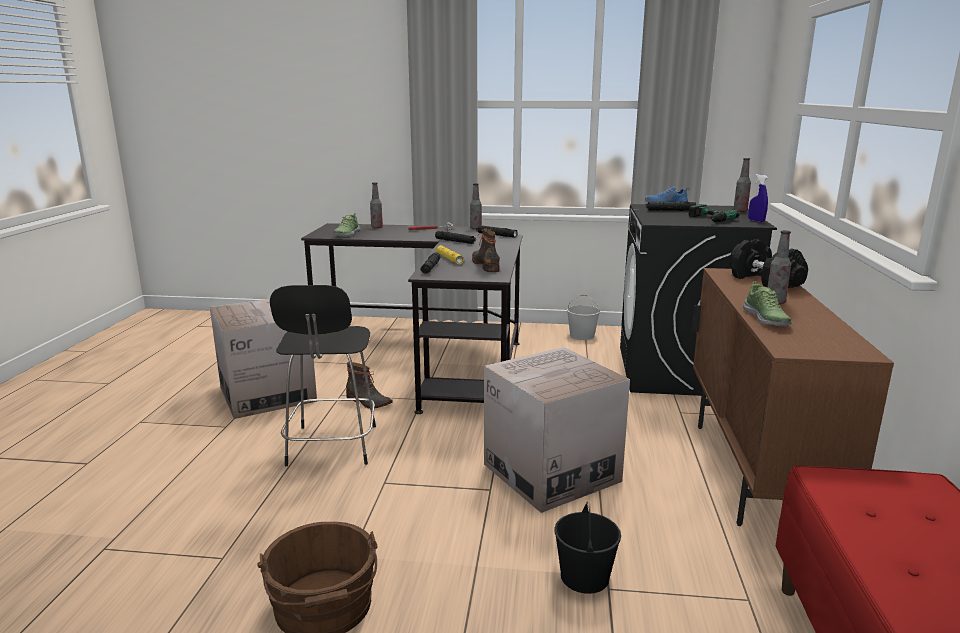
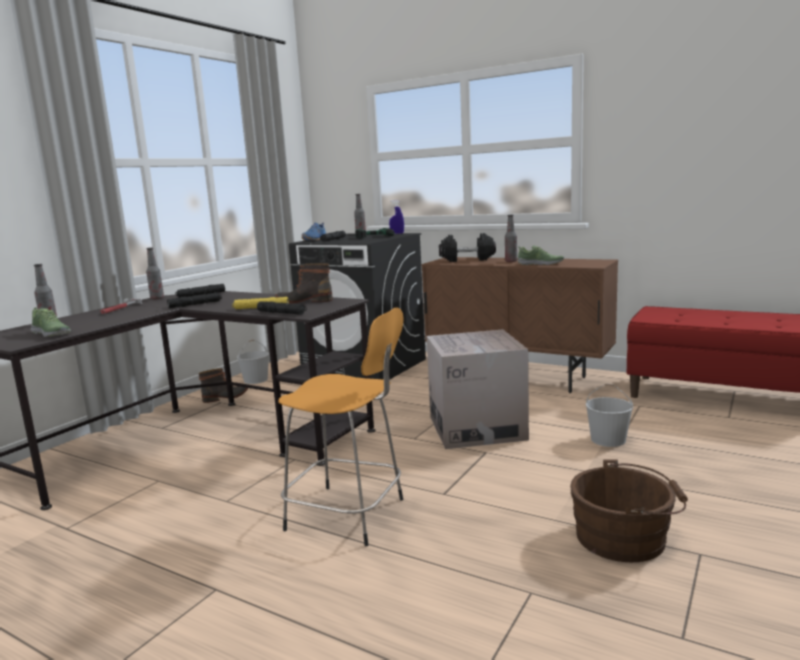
camera: 65 degrees left, 5 degrees down
(268, 394) = (155, 551): cardboard box -> none
(331, 447) = (349, 515): black stool -> orange stool
(368, 402) = (265, 486): boot -> boot (226, 397)
(584, 576) = (607, 439): black bucket -> white bucket

